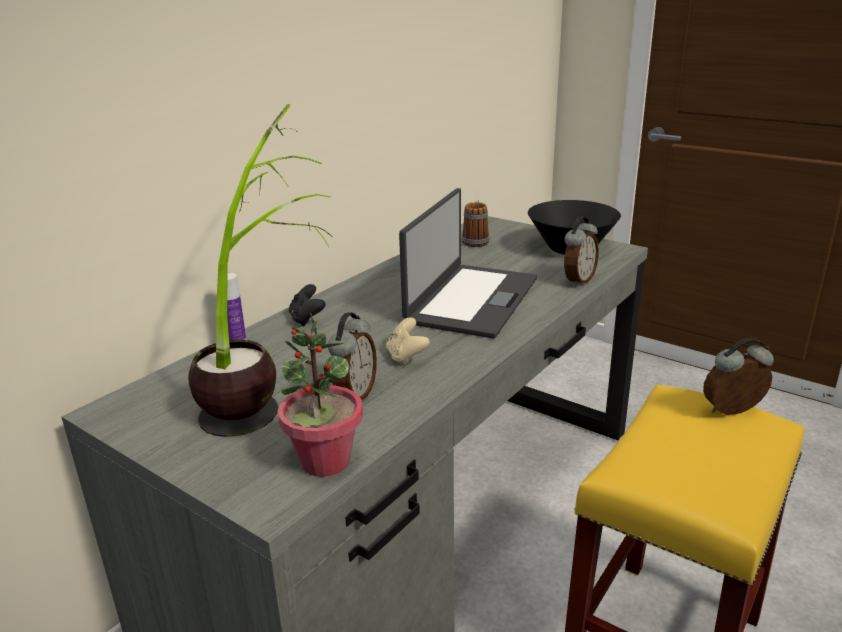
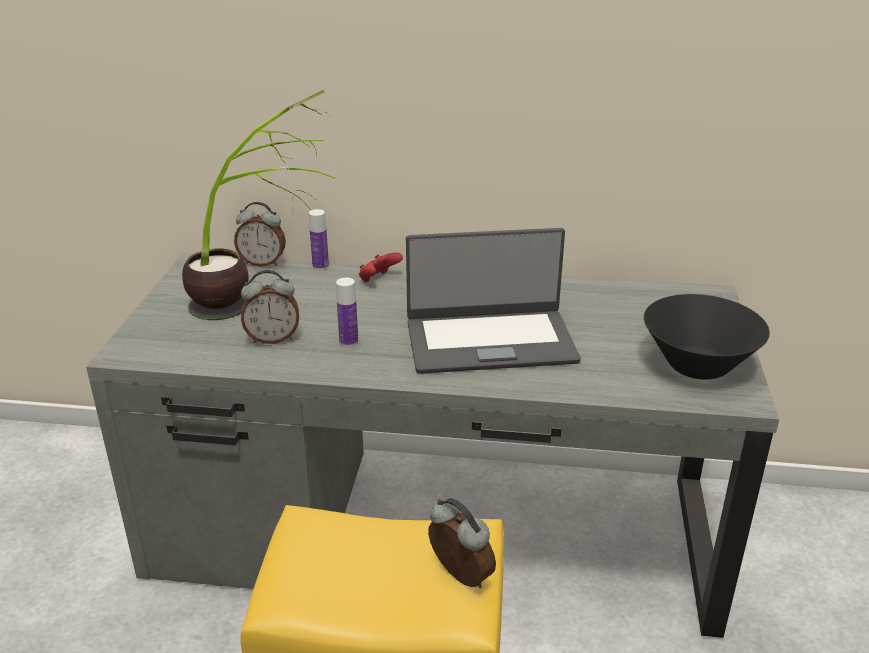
camera: 60 degrees right, 5 degrees up
(307, 319) = (378, 280): black game controller -> red game controller
(325, 462) = (177, 356): potted plant -> none
(406, 357) = (348, 341): beige game controller -> bottle
(475, 240) = (647, 303): mug -> none
(578, 280) = (606, 390): alarm clock -> alarm clock (262, 263)

